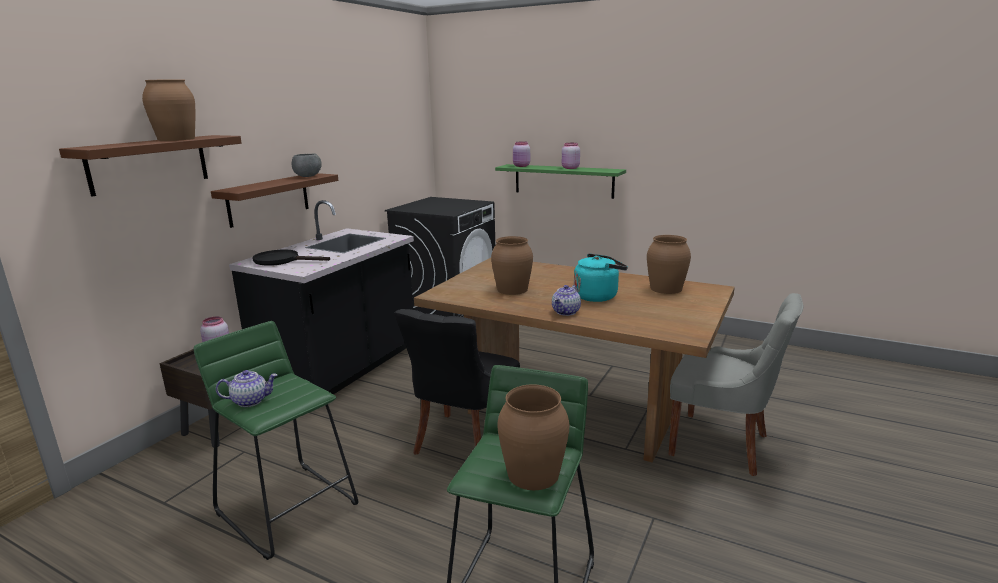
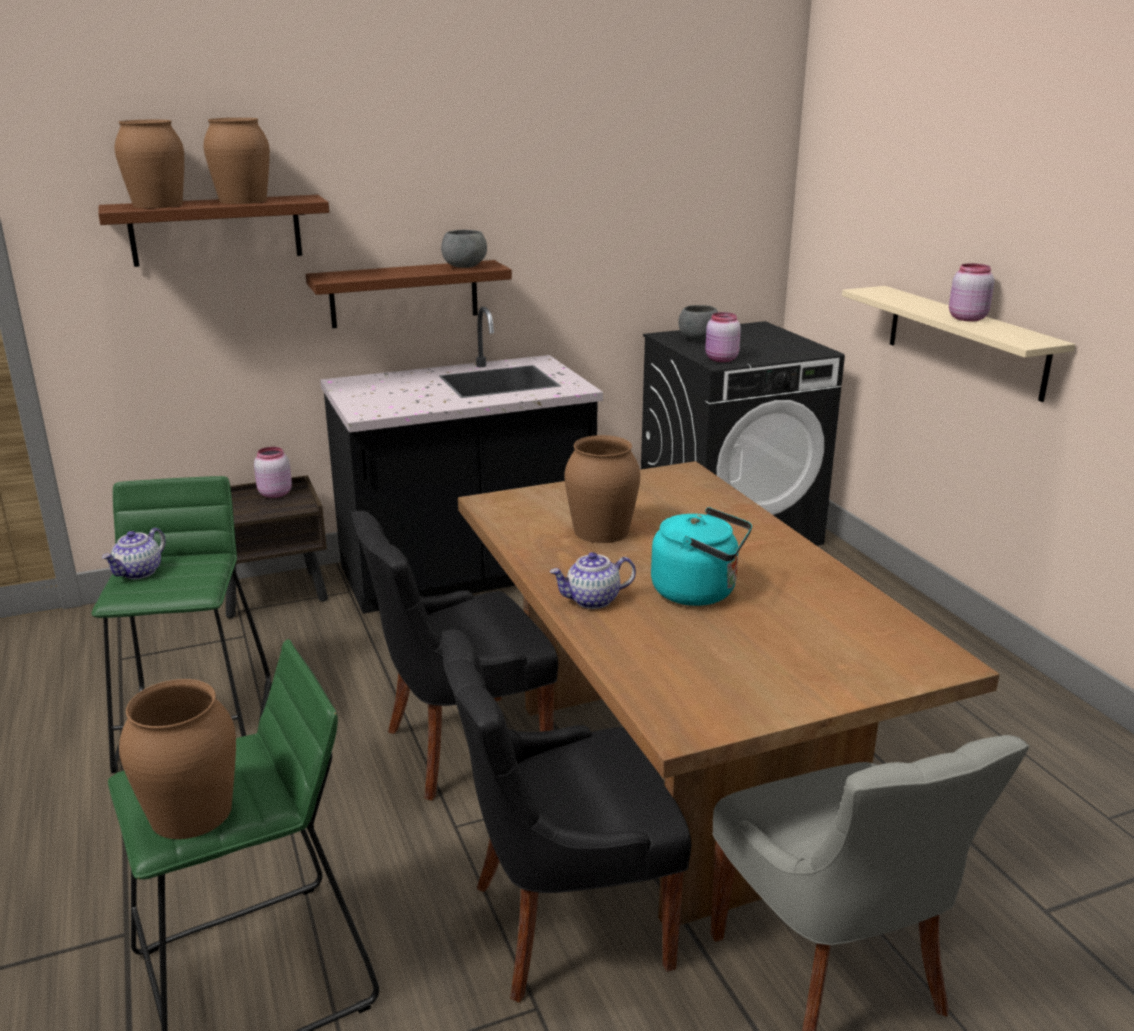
camera: 40 degrees right, 5 degrees up
(250, 401) = (139, 572): teapot -> teapot turned 90 degrees clockwise
(282, 260) = (376, 390): black frying pan -> none
(417, 207) = (698, 339): none -> grey bowl
(521, 166) = (892, 295): pink jar -> pink jar (720, 359)
(563, 181) = (965, 341): green shelf -> beige shelf
(615, 482) = (564, 923): none -> black chair
(666, 289) = (847, 624): brown vase -> brown vase (157, 205)

